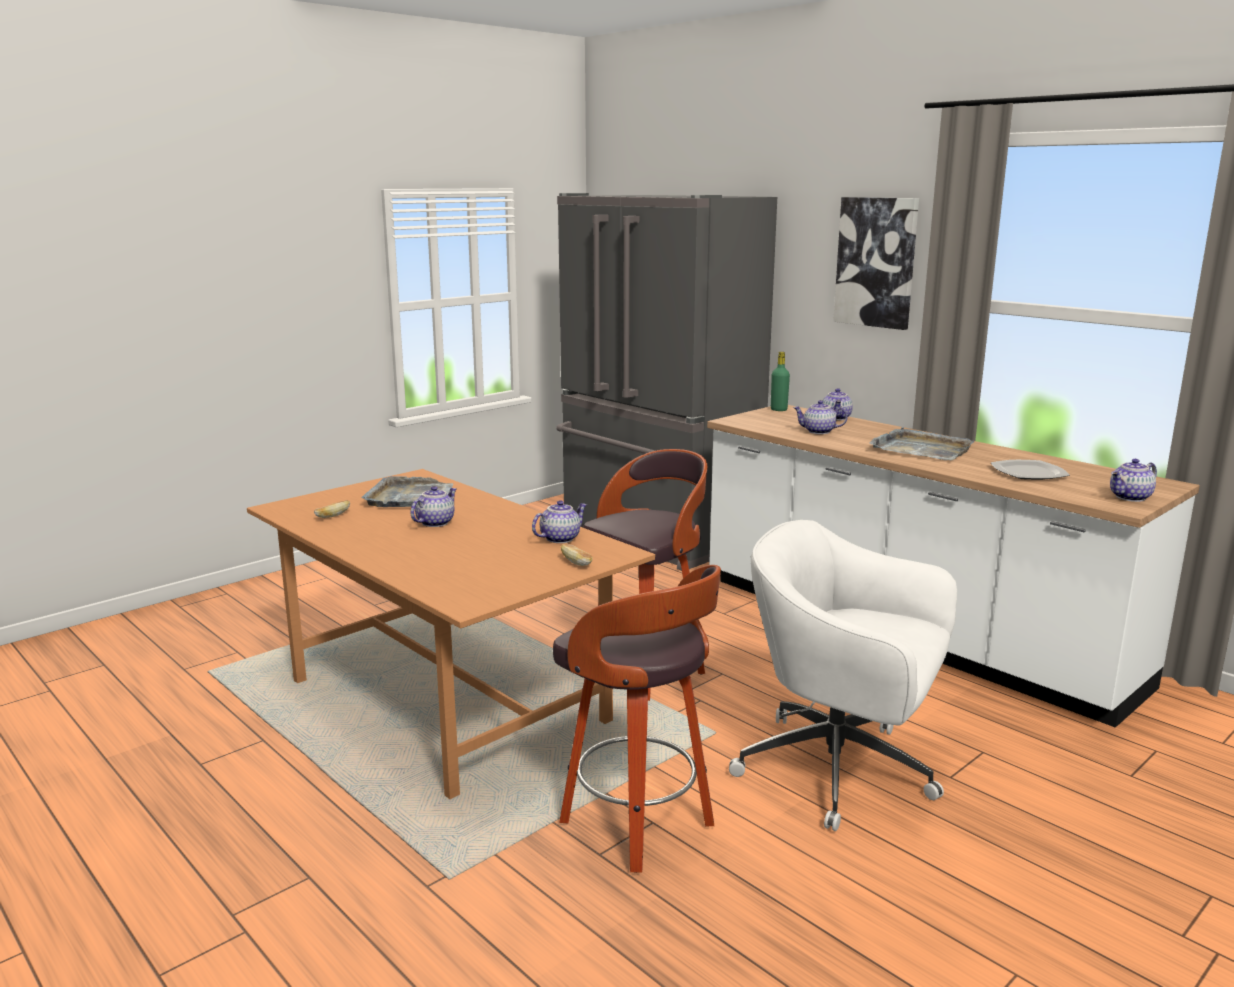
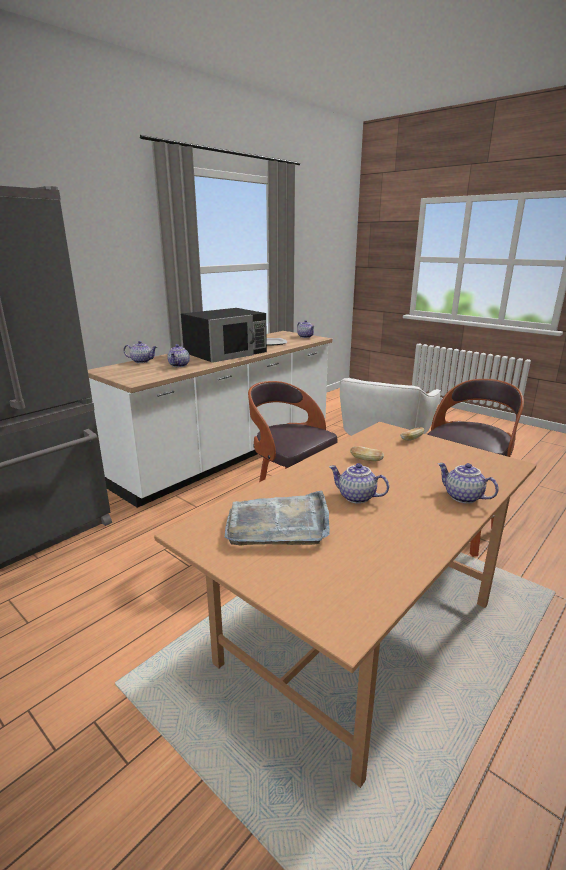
camera: 95 degrees left, 5 degrees up
(332, 516) = (362, 564): bread -> bread (366, 460)
(560, 538) = (368, 446): teapot -> teapot (462, 497)
(778, 409) = (106, 371): green bottle -> none
(876, 262) = (111, 250): picture -> none
(921, 449) = (226, 352): grey tray -> black microwave

